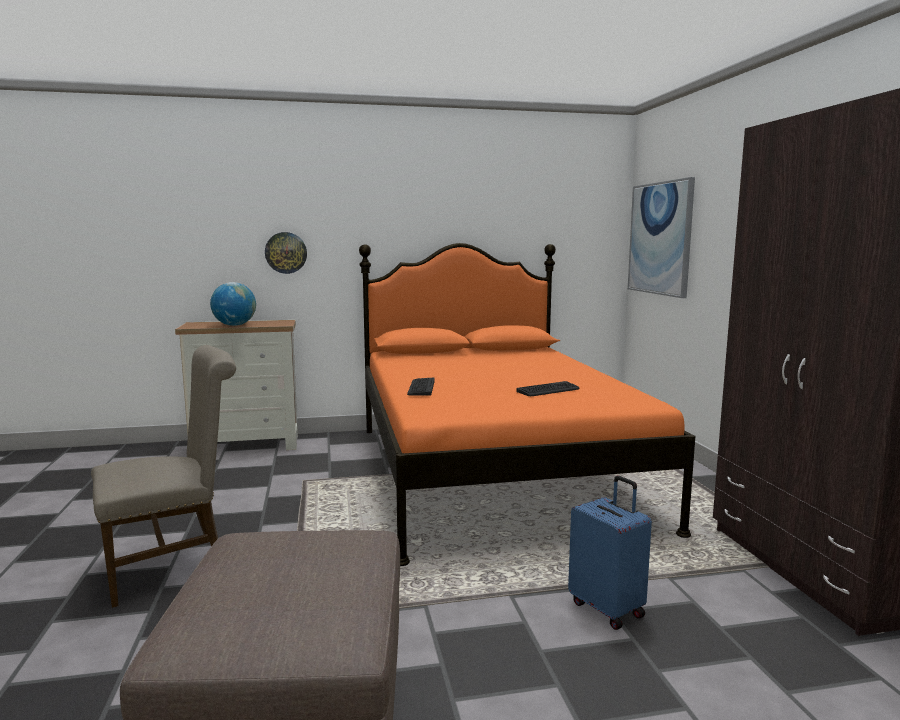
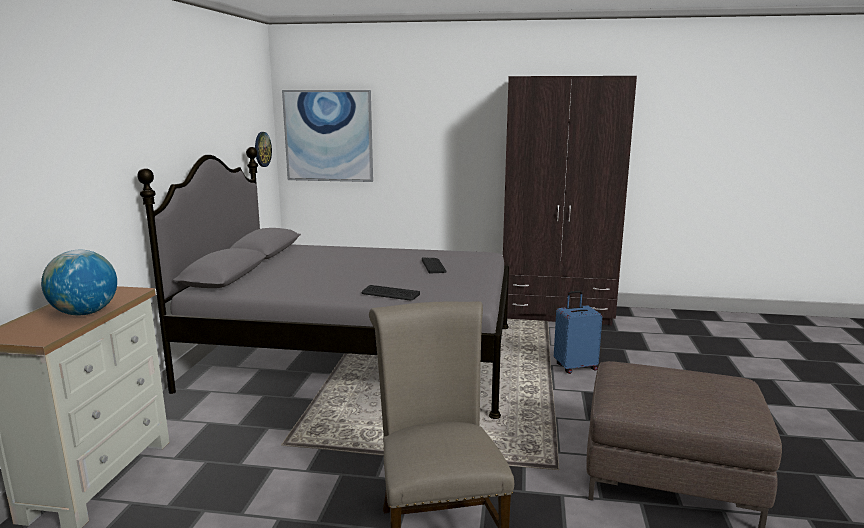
camera: 70 degrees left, 5 degrees up
(286, 252) = (64, 194): wall clock -> wall clock (262, 149)
(493, 473) = (357, 356): orange bed -> grey bed

